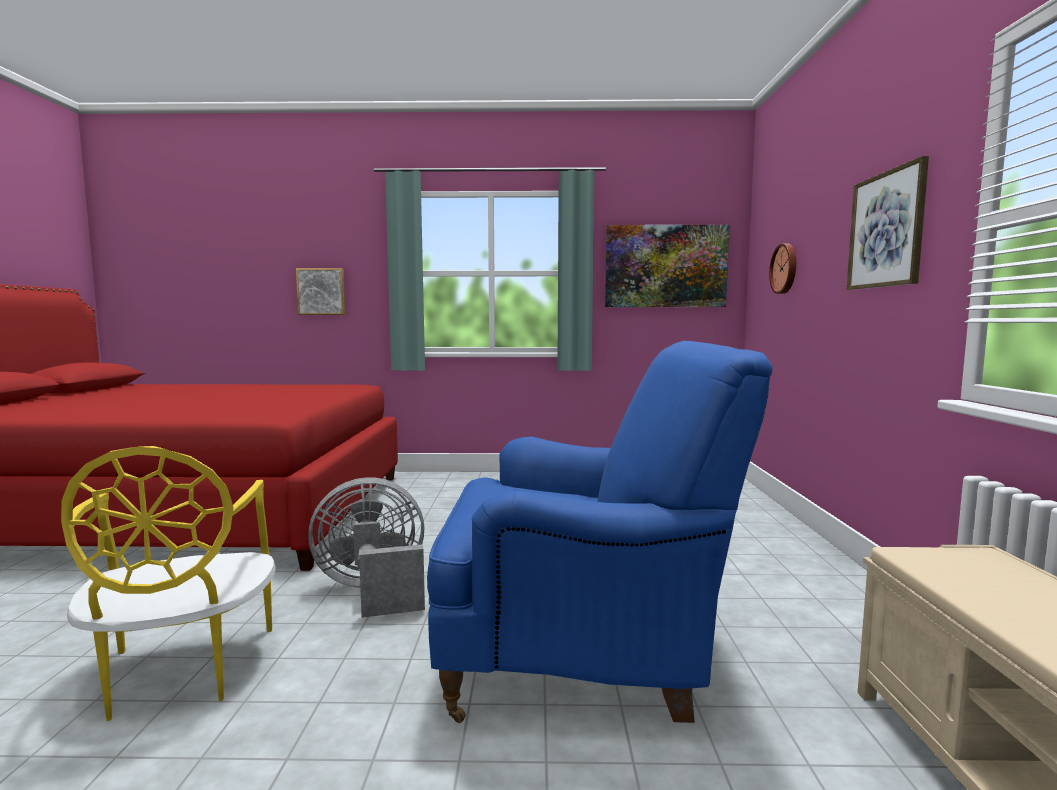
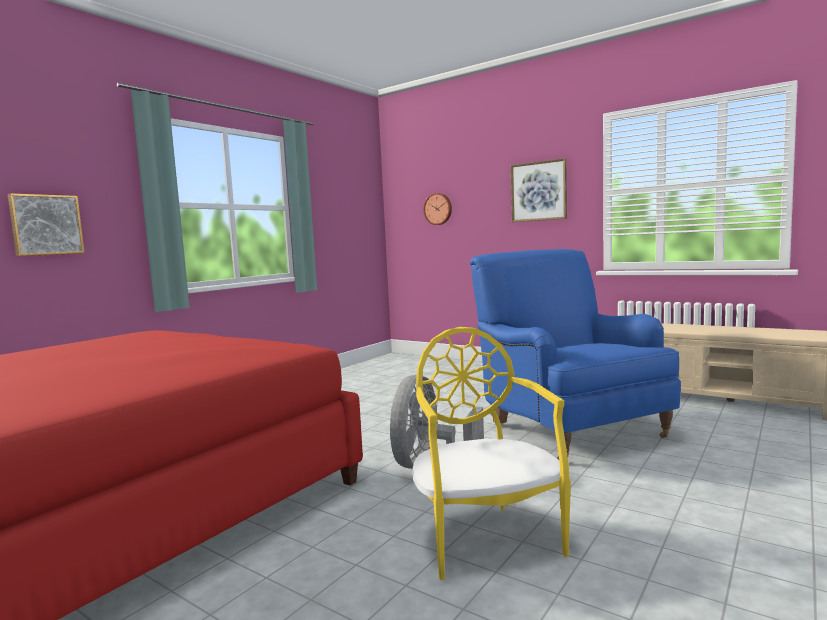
camera: 55 degrees left, 0 degrees up
(182, 673) = (486, 537): yellow chair -> yellow chair turned 120 degrees counterclockwise
(582, 654) = (570, 429): blue armchair -> blue armchair turned 60 degrees counterclockwise
(665, 266) = (345, 204): picture -> none

